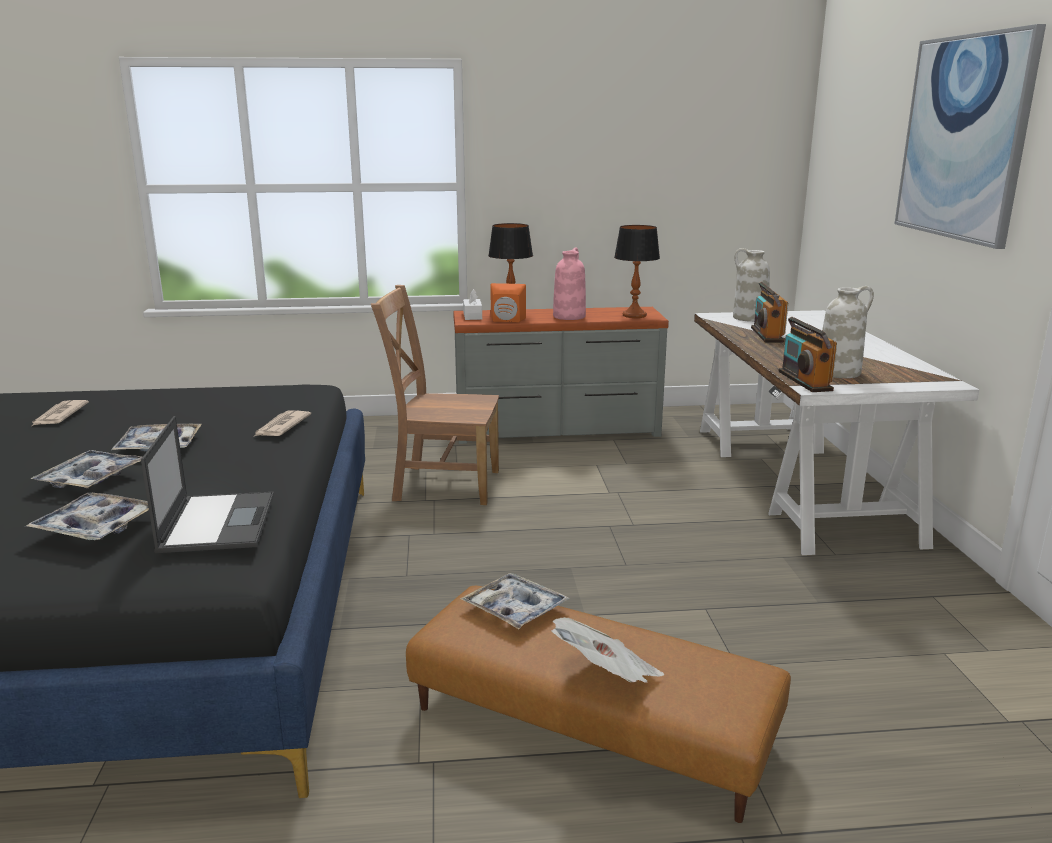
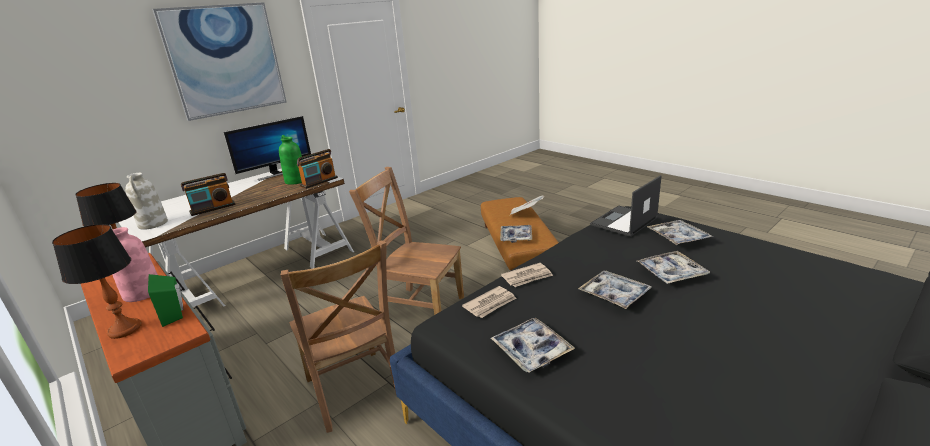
camera: 125 degrees left, 5 degrees up
(59, 416) = (679, 386): newspaper -> newspaper (490, 304)
(205, 396) = (531, 350): none -> tray
(472, 316) = (152, 343): white tissue box -> none
(507, 321) = (175, 313): orange speaker -> green speaker
(530, 552) = (420, 308): none -> brown chair
(839, 372) = (296, 180): white vase -> green vase
(912, 369) = (276, 173): none -> monitor

